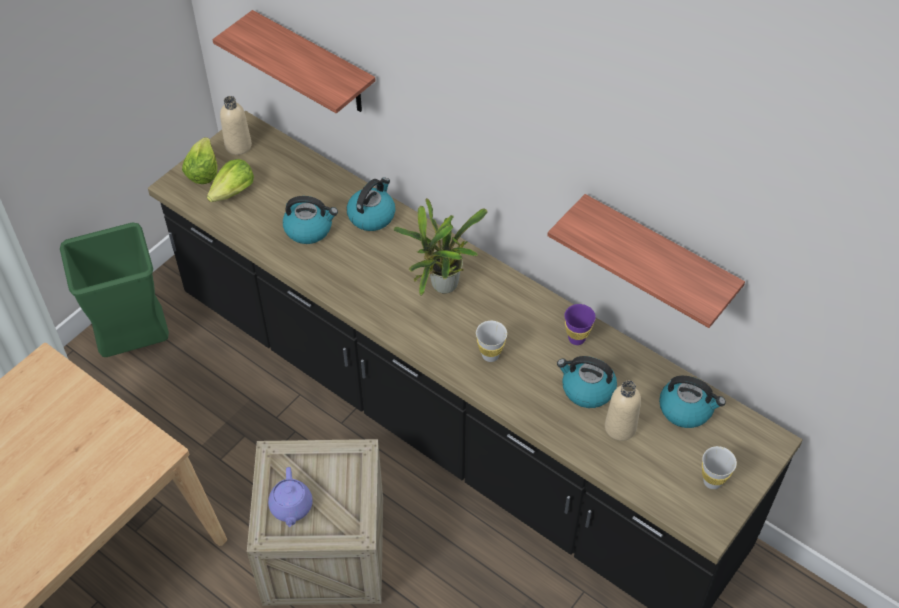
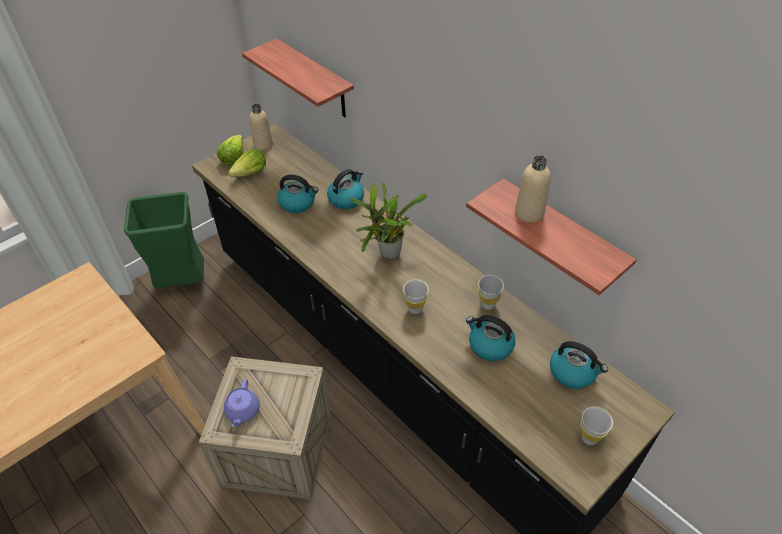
camera: 10 degrees right, 5 degrees down
(576, 338) = (488, 304): purple cup -> white cup
(620, 427) = (513, 380): beige bottle -> beige bottle (529, 213)

